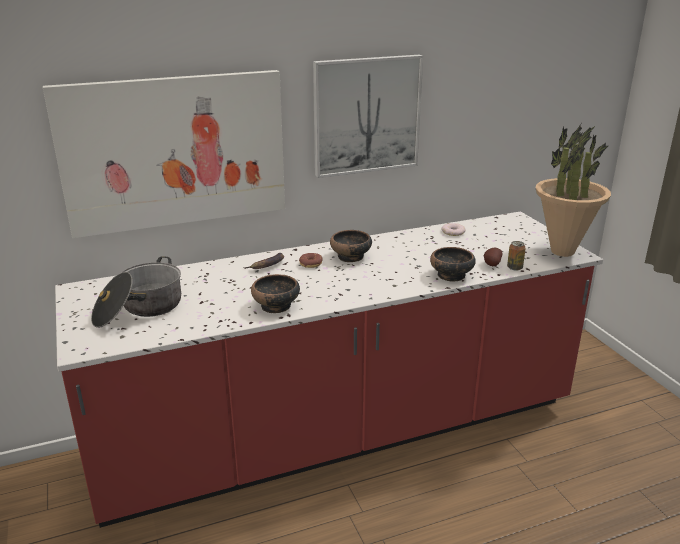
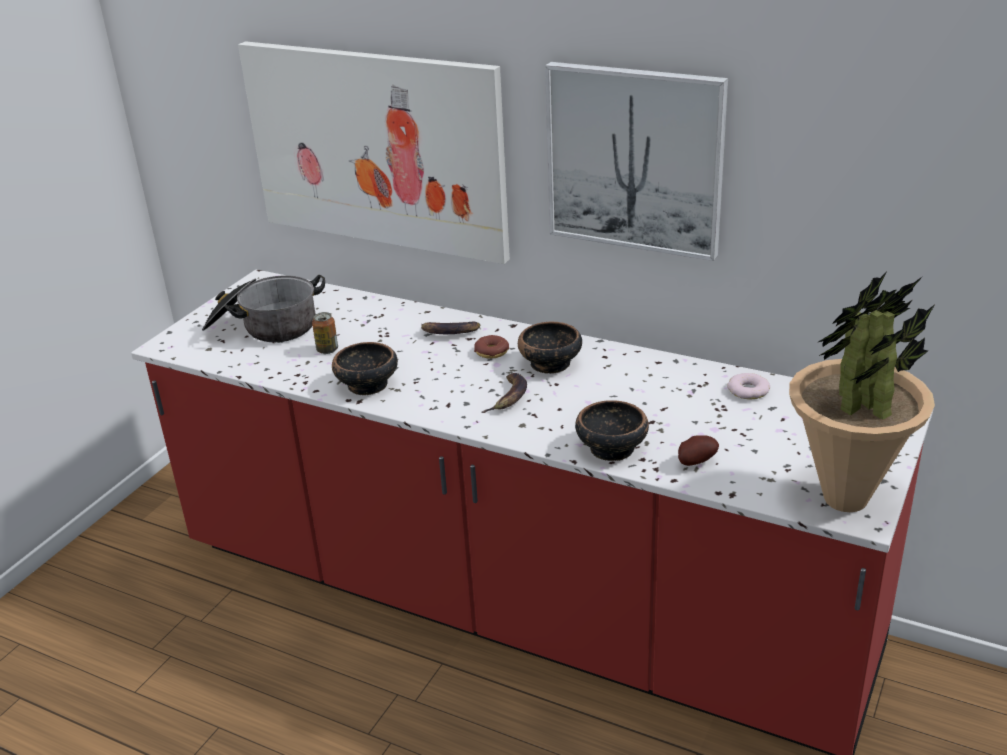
camera: 50 degrees right, 5 degrees up
(363, 278) = (509, 398): none -> banana
(514, 268) = (716, 483): can -> can (327, 350)

